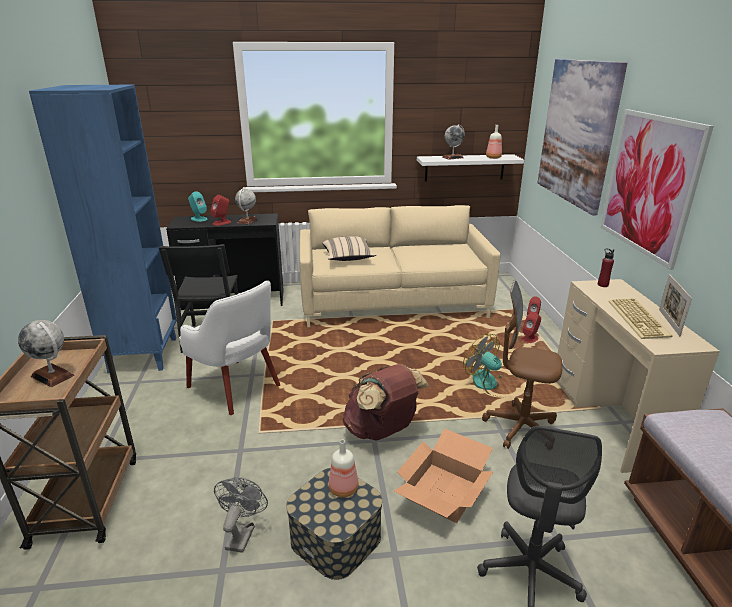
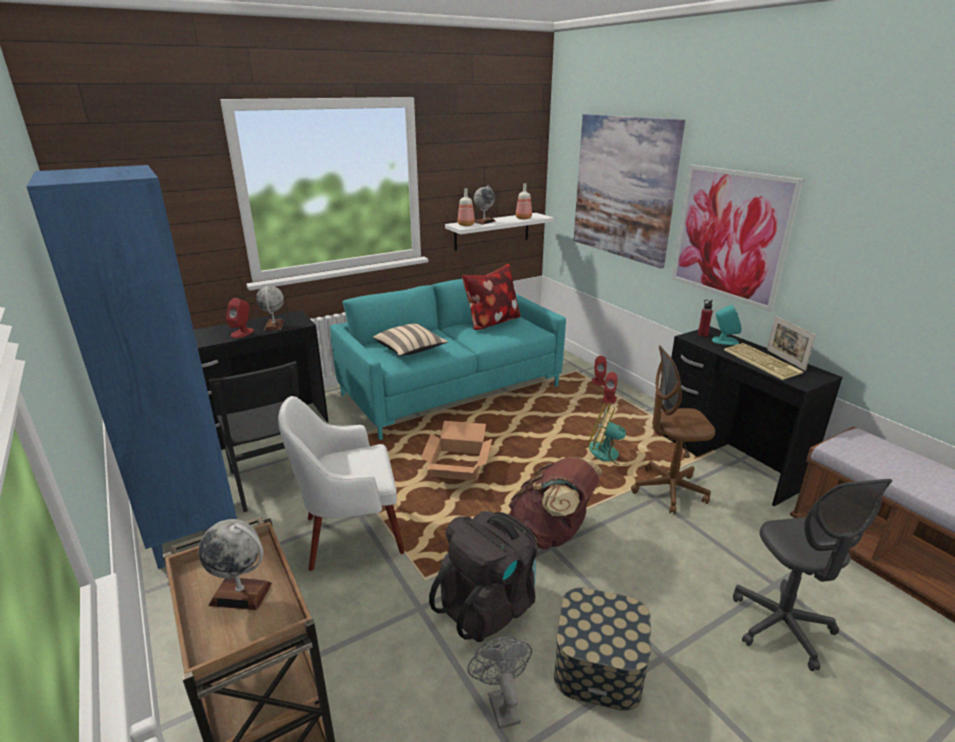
camera: 25 degrees left, 0 degrees up
(199, 219) = (204, 333): turquoise speaker -> turquoise speaker (724, 341)
(235, 387) = (351, 534): white armchair -> white armchair turned 150 degrees clockwise
(289, 465) = (489, 605): none -> black backpack
(344, 489) = (602, 608): bottle -> bottle (466, 225)
(393, 303) = (451, 390): beige sofa -> turquoise sofa
(436, 248) = (491, 323): none -> pillow
(444, 492) = (656, 577): cardboard box -> cardboard box (458, 466)
(609, 419) = (728, 460): beige desk -> black desk

